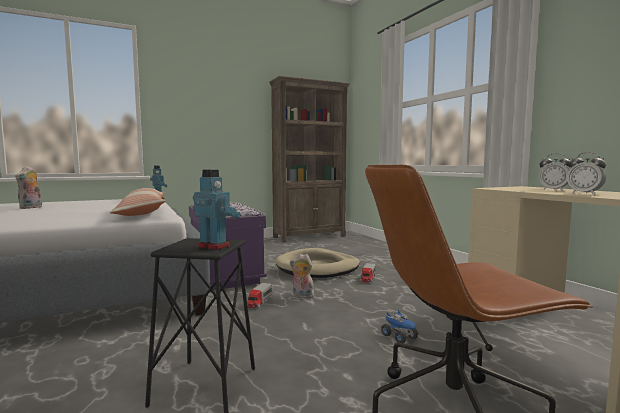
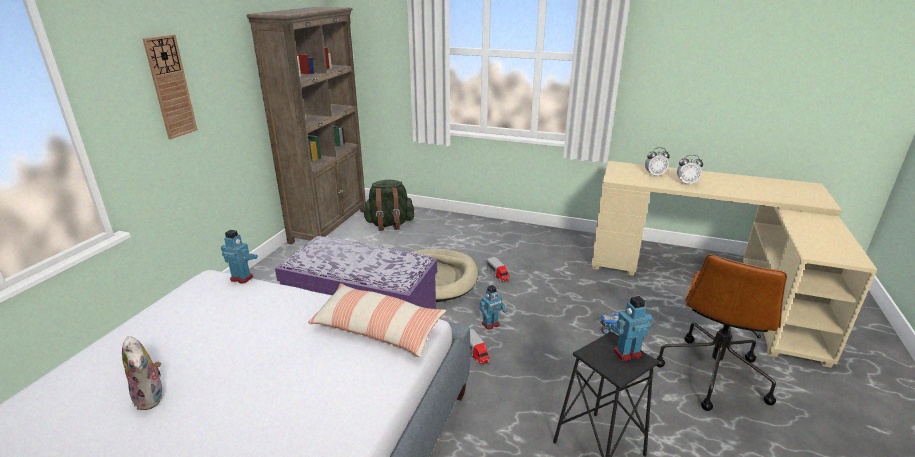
camera: 45 degrees left, 20 degrees up
(203, 109) = (170, 87): none -> wall clock
(302, 295) = (491, 324): plush toy -> toy robot
(346, 243) = (389, 224): none -> green backpack

